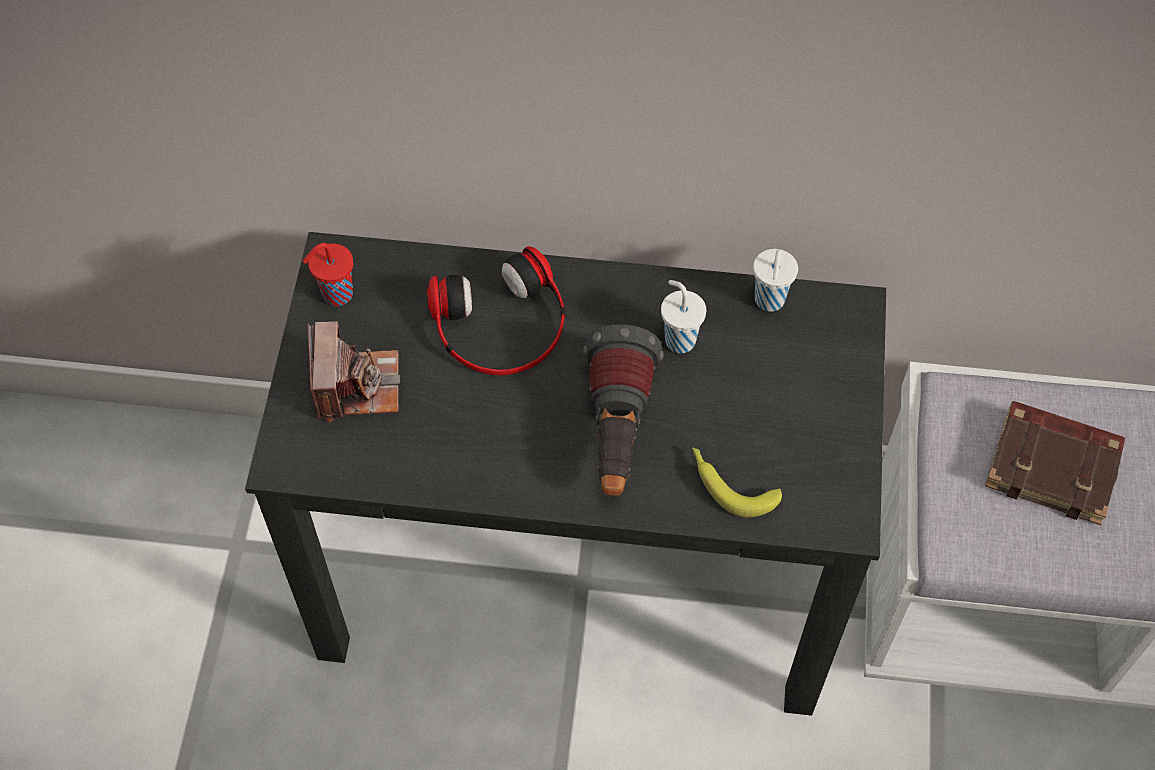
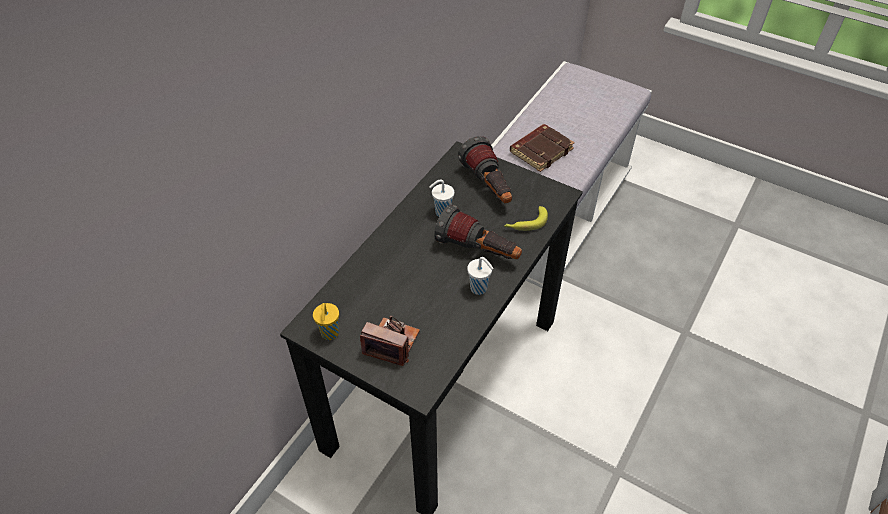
camera: 65 degrees left, 10 degrees down
(335, 295) = (329, 334): red cup -> yellow cup
(501, 325) = (393, 272): headphones -> none
(769, 301) = (441, 177): white cup -> white cup (479, 289)
(790, 388) = (488, 187): none -> flashlight

